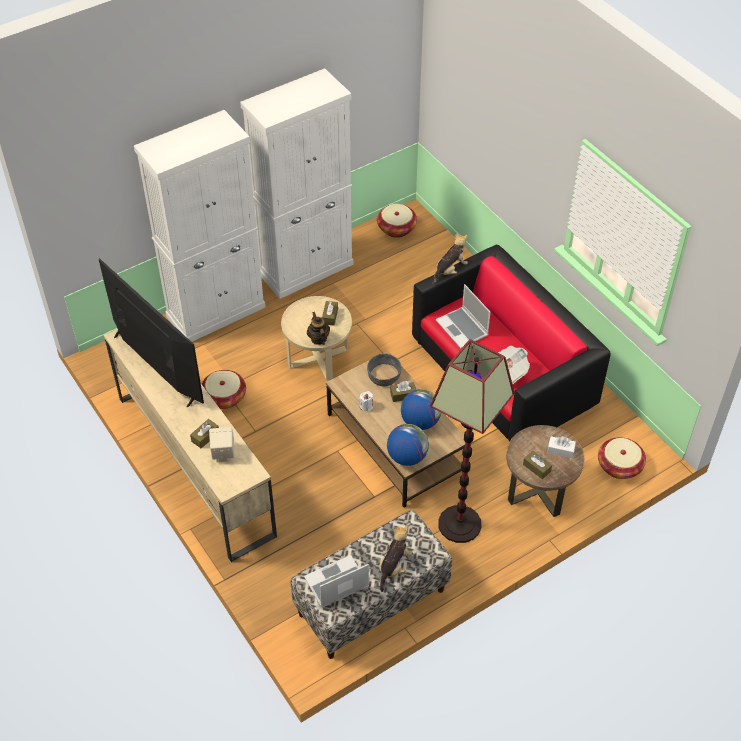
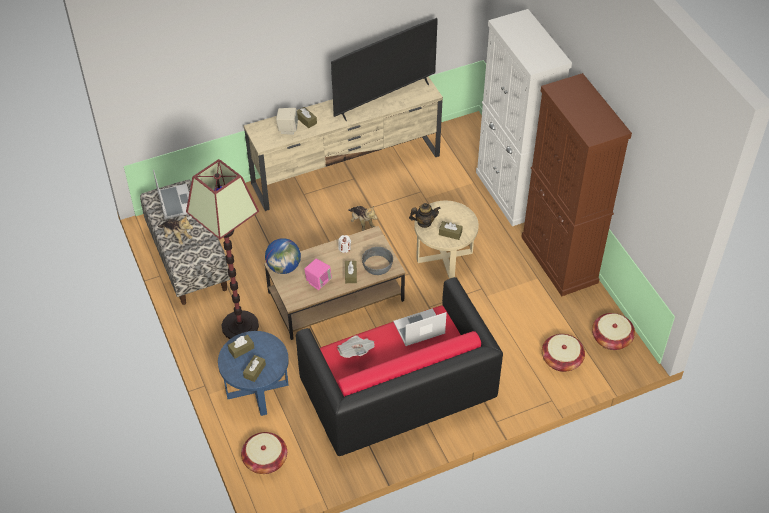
camera: 100 degrees right, 0 degrees up
(224, 397) = (411, 191): basket -> basket (561, 360)
(306, 268) = (559, 260): white cabinet -> brown cabinet
(420, 422) = (318, 281): globe -> pink speaker
(450, 270) = (468, 305): plush toy -> plush toy (362, 223)
(539, 490) = (257, 389): brown side table -> blue side table
(560, 450) = (254, 371): white tissue box -> brown tissue box

